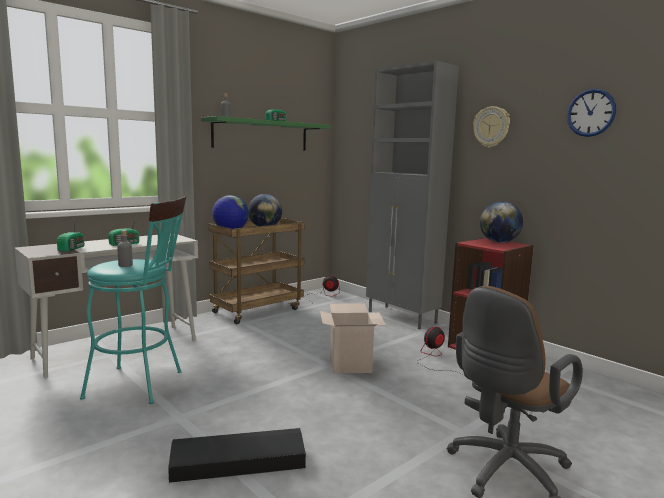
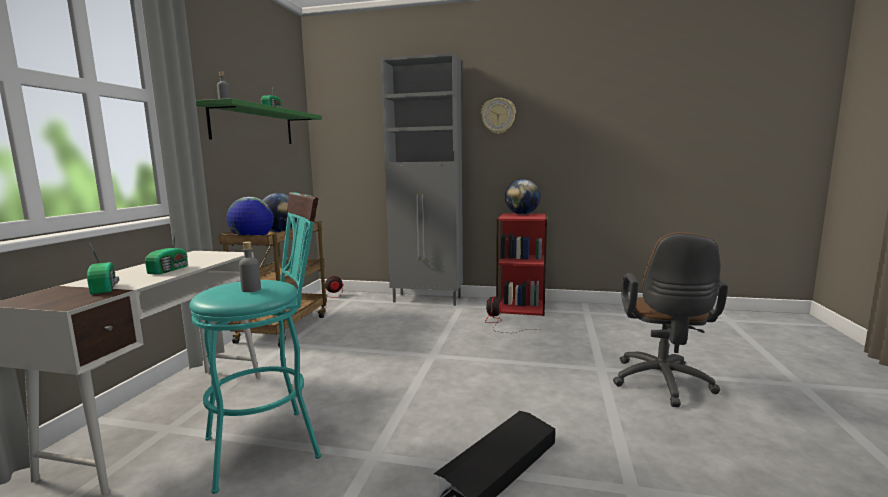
camera: 35 degrees left, 0 degrees up
(350, 364) = (449, 349): cardboard box -> none
(591, 113) = (583, 103): wall clock -> none

